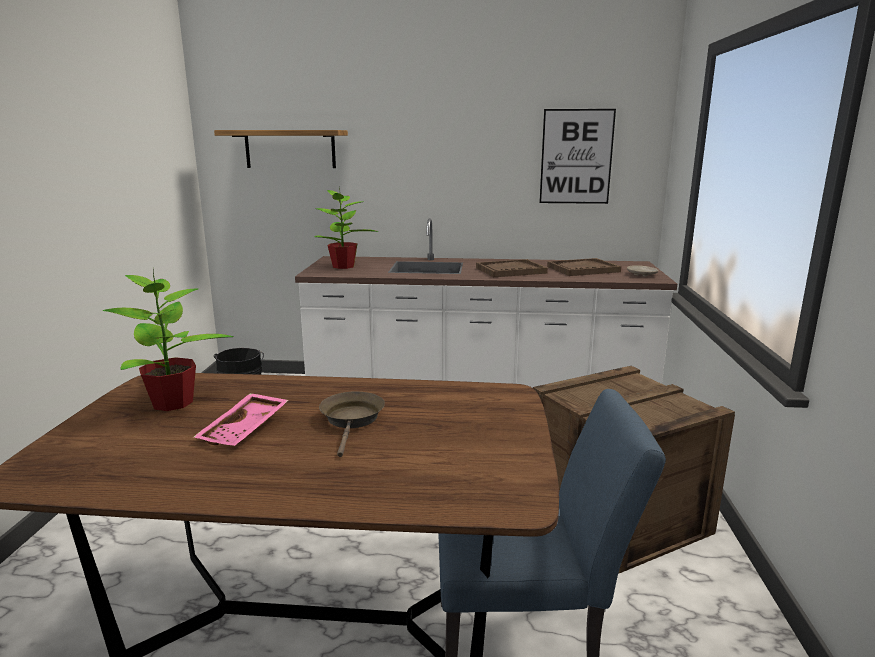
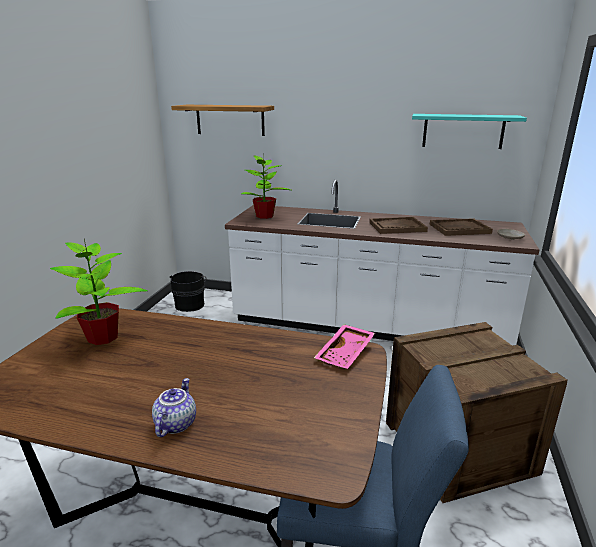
camera: 10 degrees right, 5 degrees up
(245, 430) = (145, 369): pink tray -> pink tray (346, 353)
(307, 478) = (175, 424): none -> teapot
(352, 420) = (228, 368): brown frying pan -> none
(576, 157) = (463, 131): picture -> turquoise shelf

